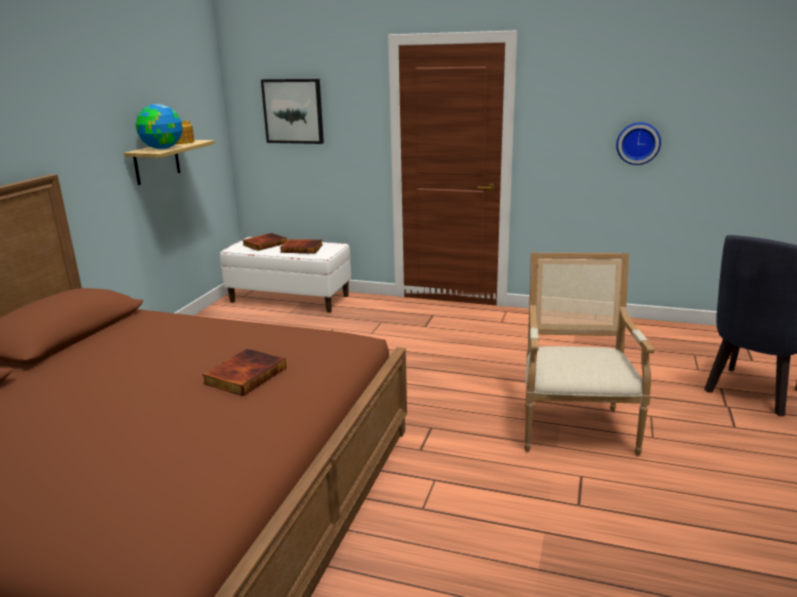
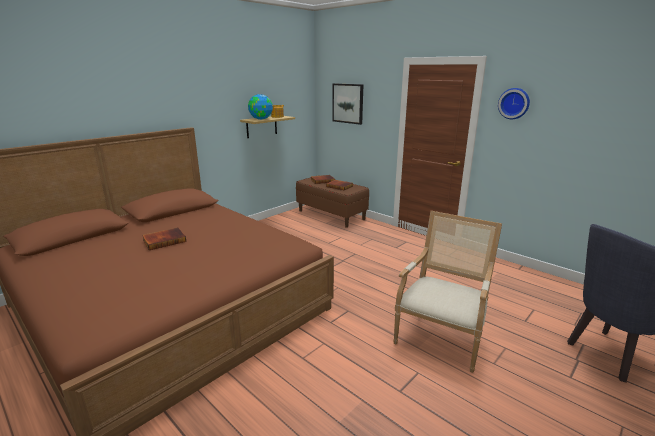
camera: 25 degrees right, 0 degrees up
(244, 375) = (222, 250): book -> book (164, 240)
(290, 298) = (331, 215): white bench -> brown bench
(638, 143) = (569, 143): wall clock -> wall clock (514, 103)

